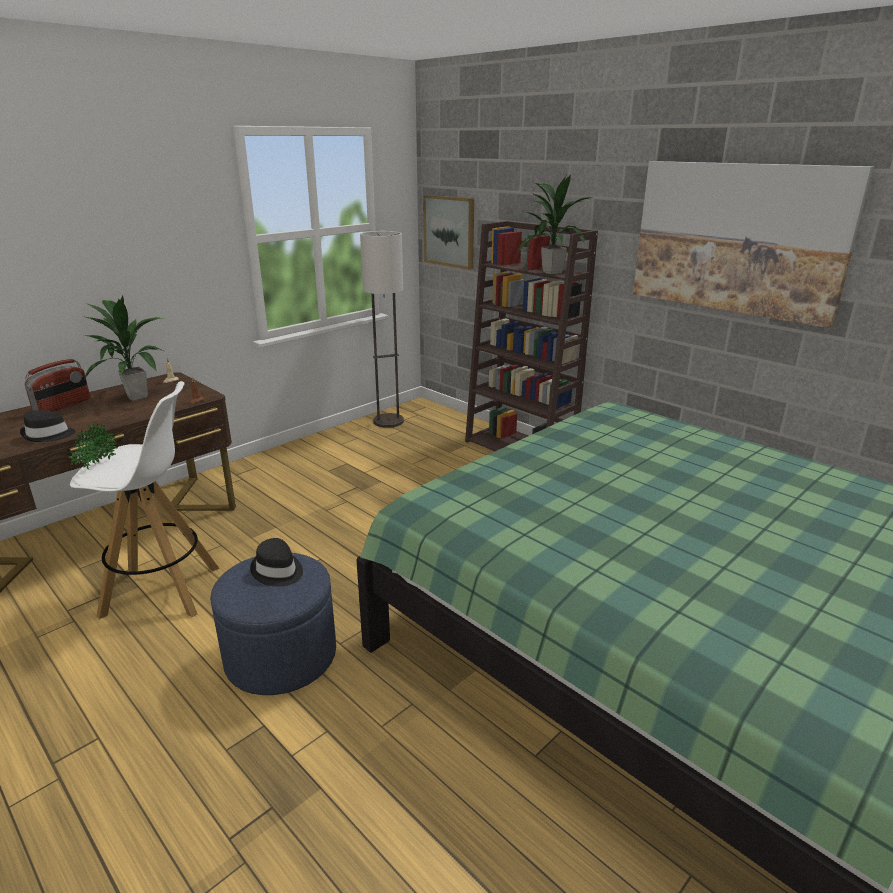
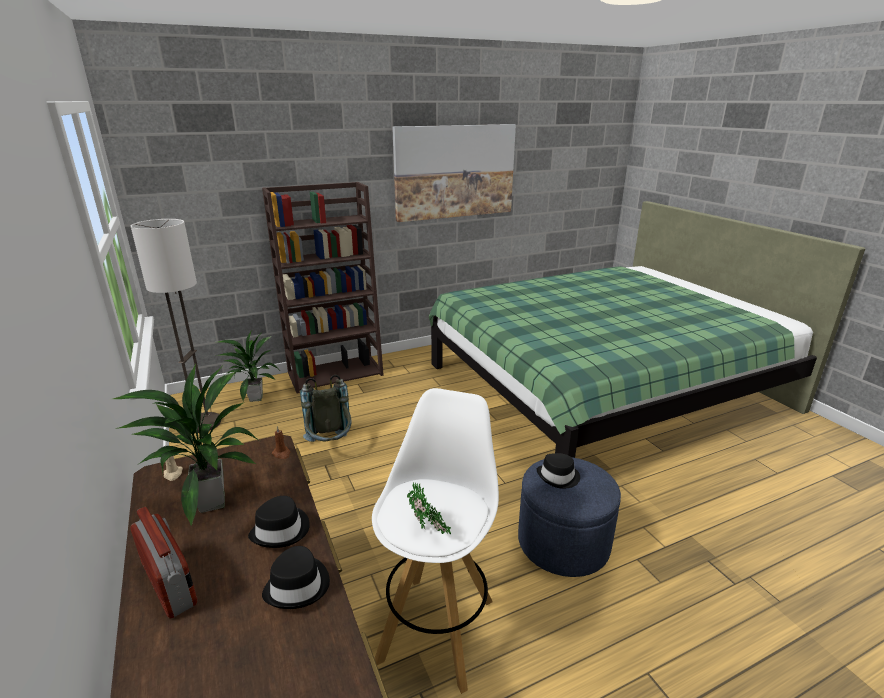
camera: 70 degrees left, 0 degrees up
(104, 420) = (281, 530): none -> black hat
(387, 481) = (330, 446): none -> grey backpack
(449, 231) = (181, 209): picture -> none
(552, 272) = (344, 220): potted plant -> potted plant (255, 398)

